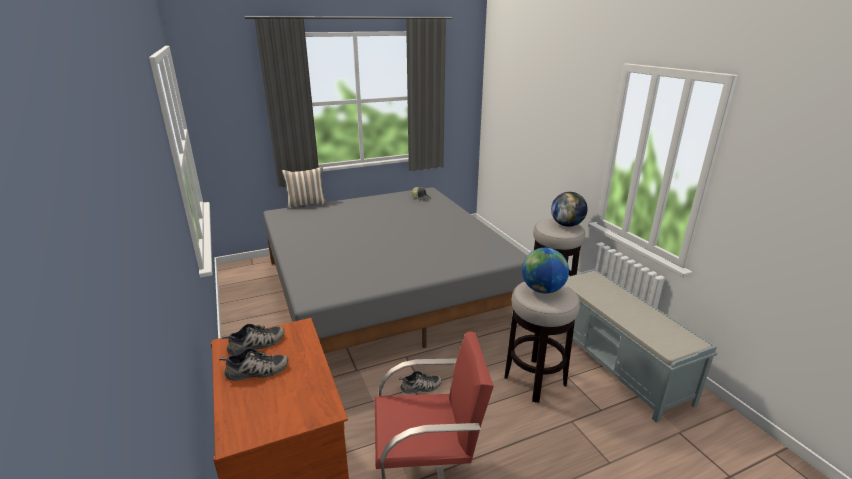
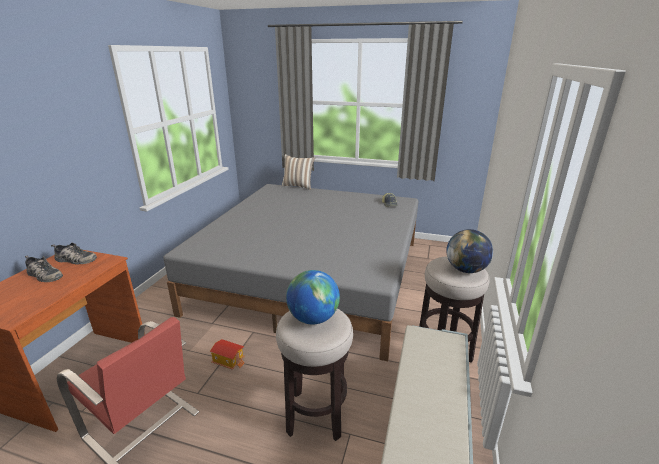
camera: 40 degrees right, 0 degrees up
(421, 387) = (229, 361): shoe -> toy house

